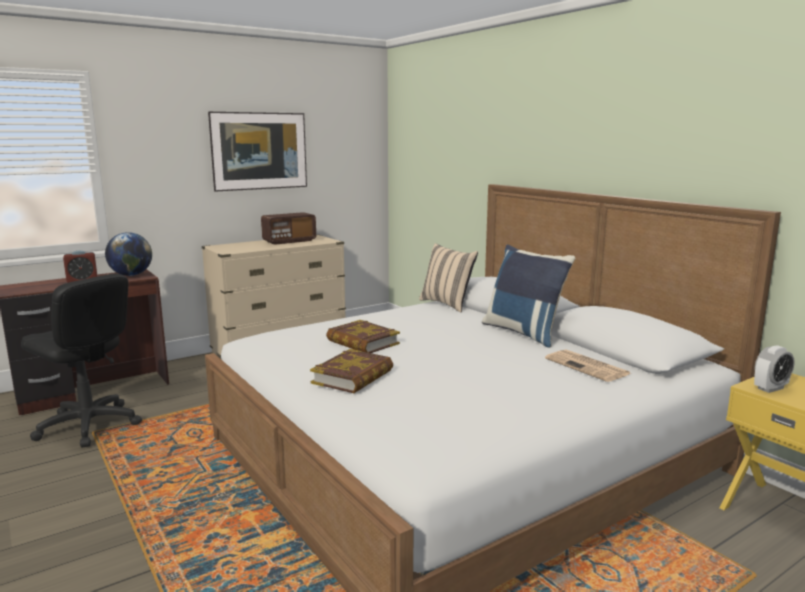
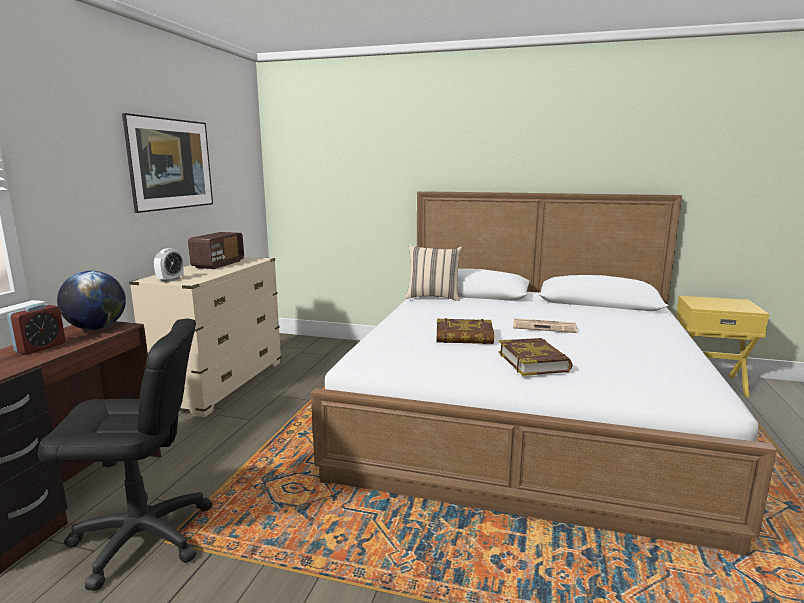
camera: 40 degrees left, 0 degrees up
(524, 332) = (535, 304): blue pillow -> none
(588, 367) = (623, 315): newspaper -> newspaper (545, 326)
(770, 388) = (706, 305): alarm clock -> alarm clock (170, 280)

